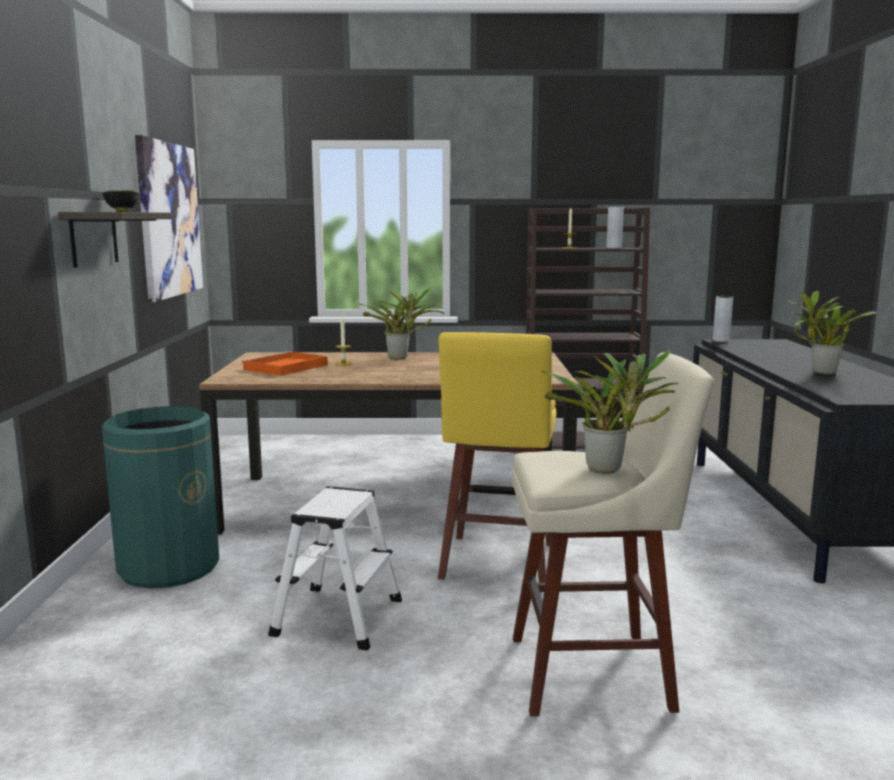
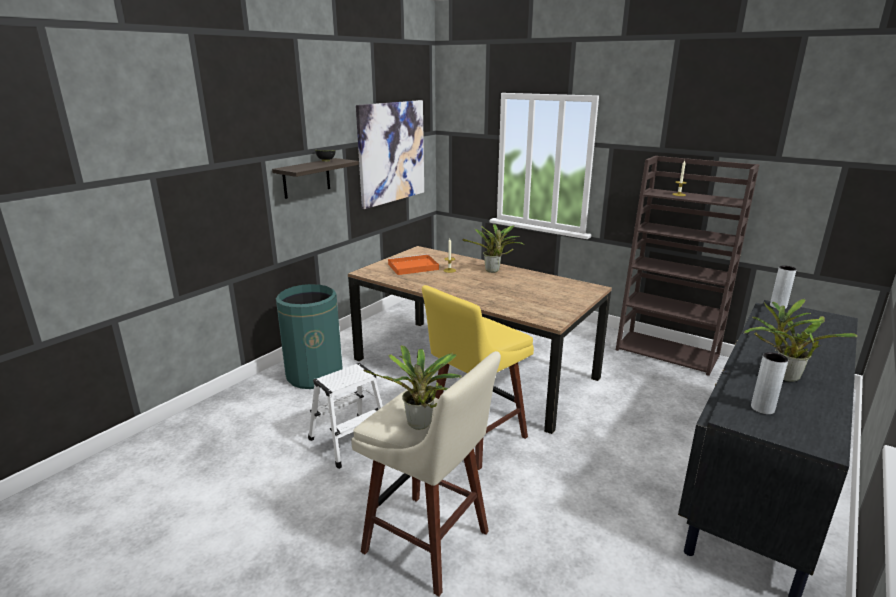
camera: 35 degrees right, 10 degrees up
(614, 248) = (717, 200): grey vase -> grey vase (762, 408)

